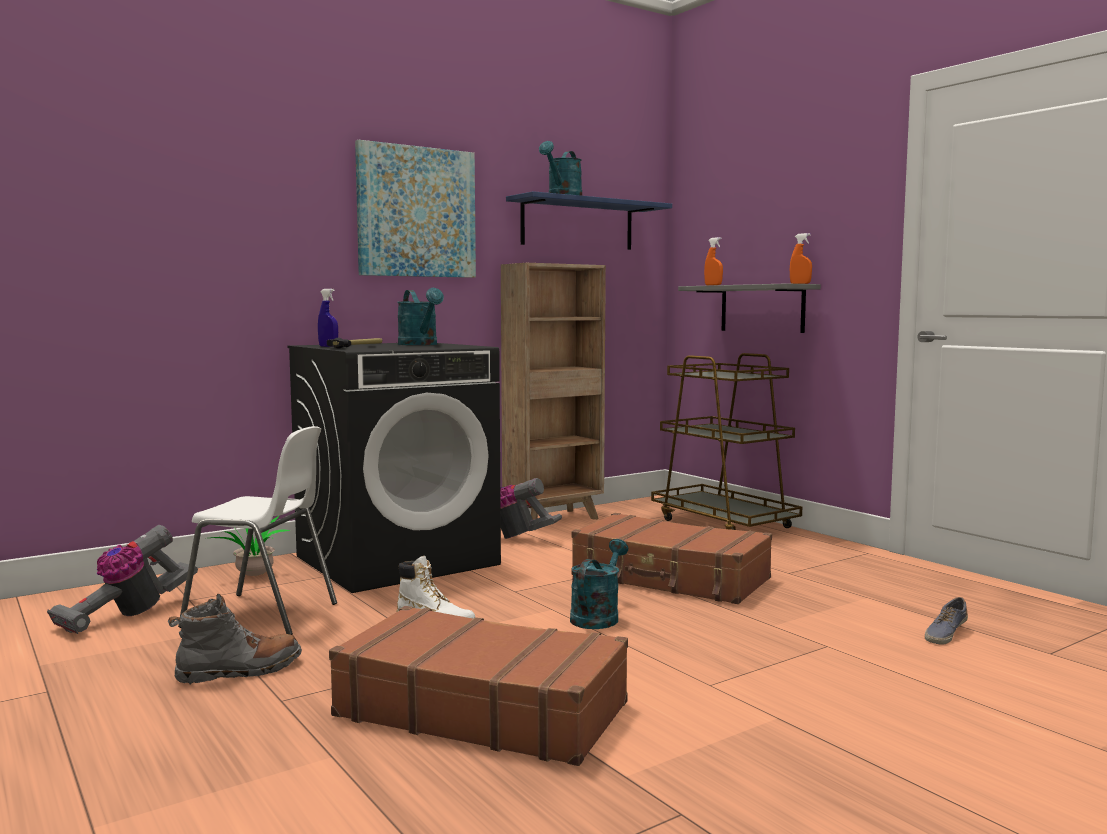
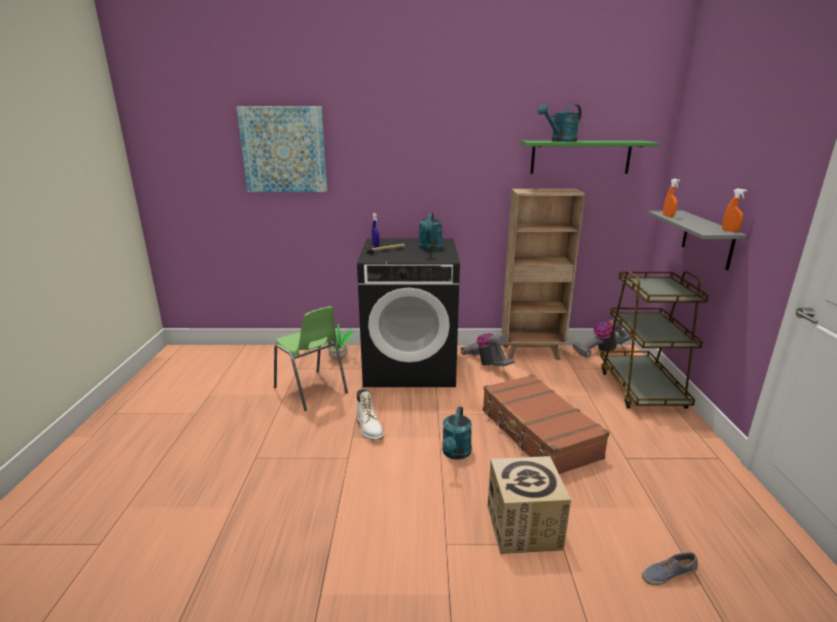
camera: 35 degrees right, 15 degrees up
(126, 616) = (266, 372): vacuum cleaner -> vacuum cleaner (601, 351)
(239, 671) = (263, 429): grey boot -> none
(262, 615) = (311, 390): white chair -> green chair
(416, 212) = (452, 156): picture -> picture (284, 149)
(482, 709) = (319, 505): brown suitcase -> none
(577, 224) = (580, 157): blue shelf -> green shelf
(597, 616) = (455, 453): turquoise watering can -> turquoise watering can turned 135 degrees clockwise
(770, 646) = (523, 527): none -> cardboard box

